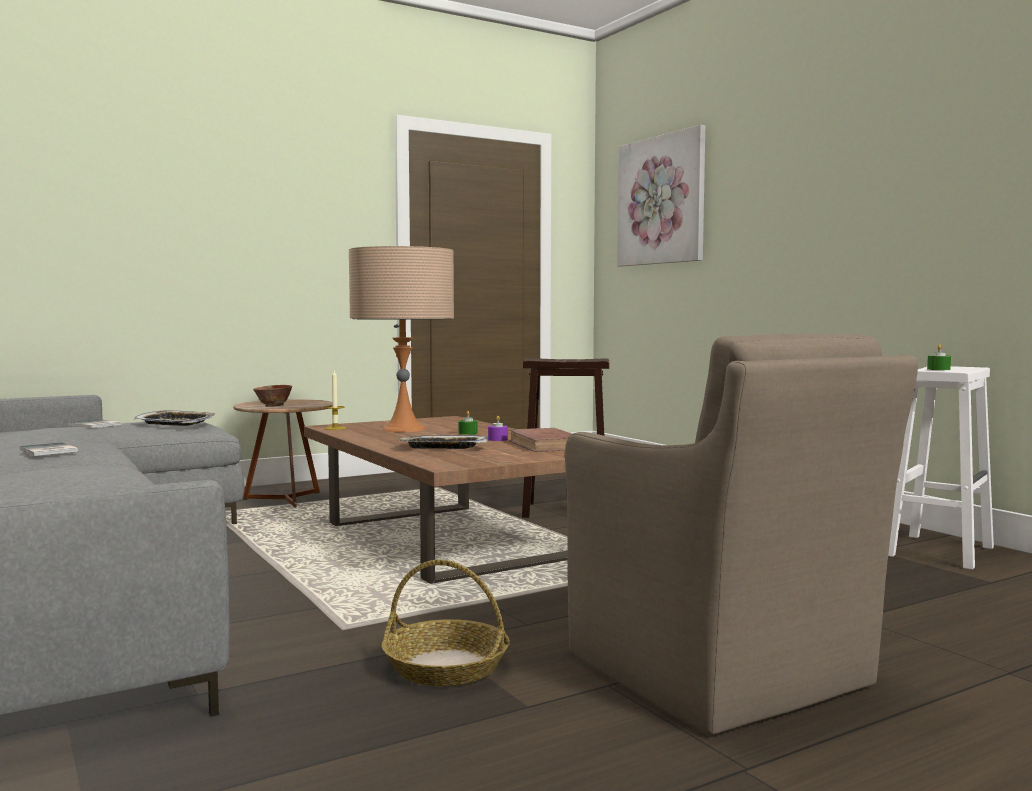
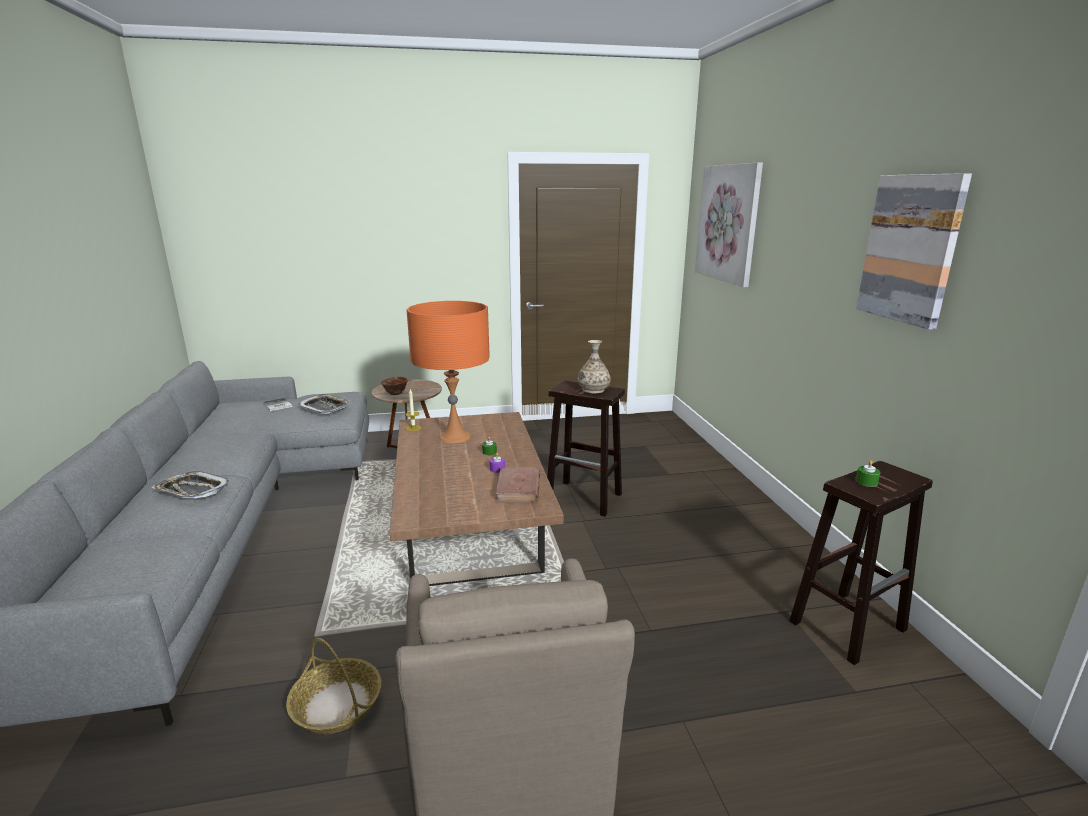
camera: 20 degrees right, 15 degrees up
(47, 451) = (204, 453): book -> none
(403, 429) = (454, 437): beige table lamp -> orange table lamp
(442, 448) = (442, 481): tray -> tray (192, 490)
(574, 359) = (593, 389): none -> vase
(910, 161) = (910, 249): none -> picture
(939, 551) = (848, 625): white stool -> brown stool

